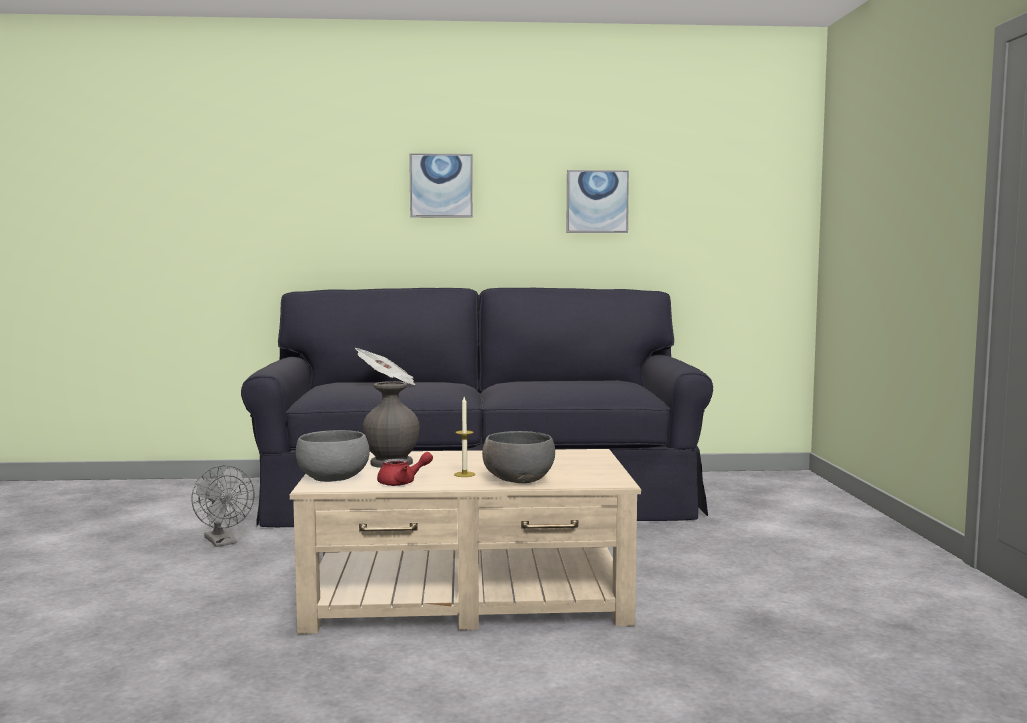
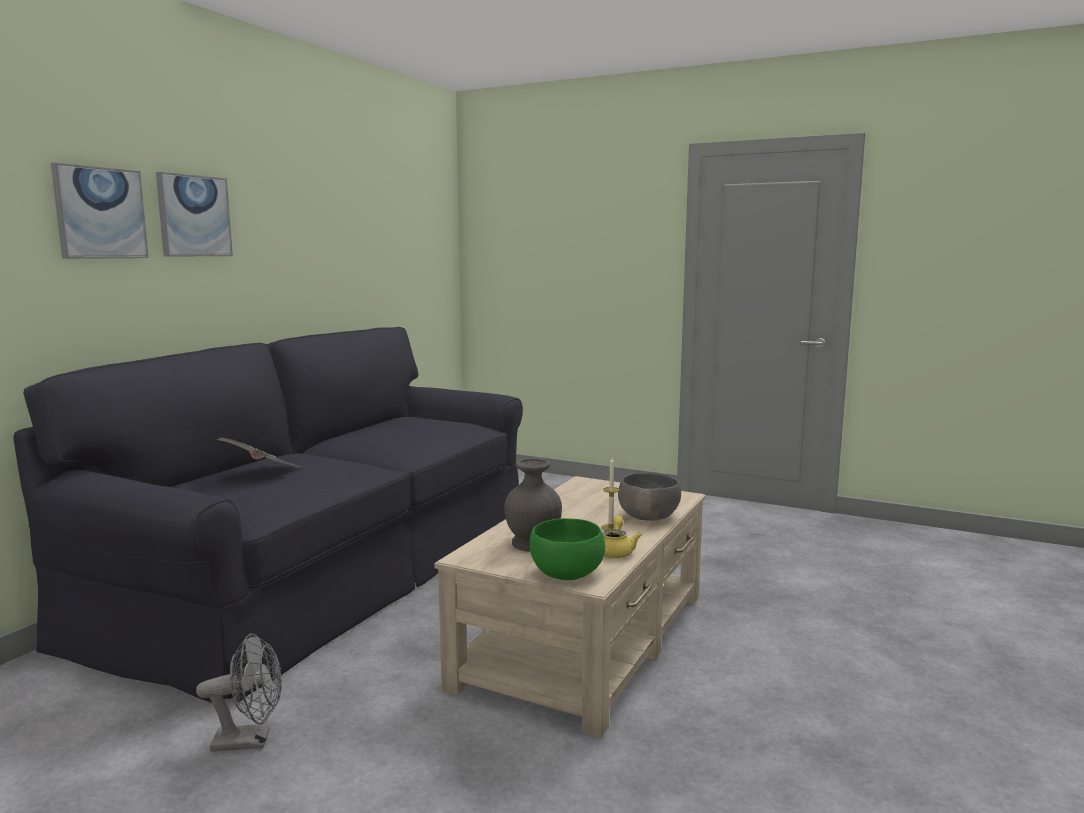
camera: 60 degrees left, 5 degrees up
(333, 478) = (567, 573): grey bowl -> green bowl
(402, 482) = (616, 551): red teapot -> yellow teapot
(597, 201) = (331, 238): picture -> picture (100, 213)

